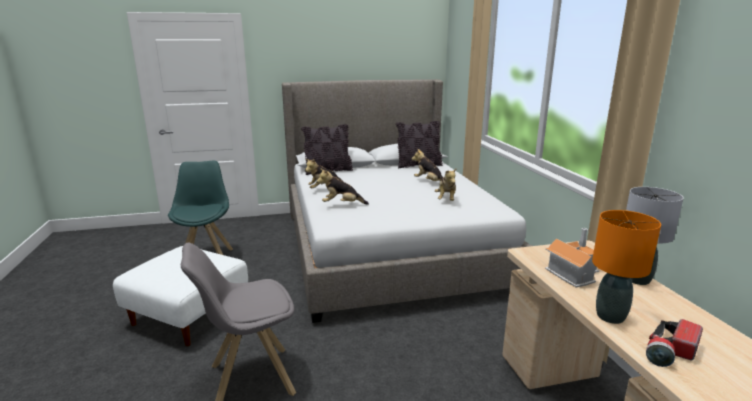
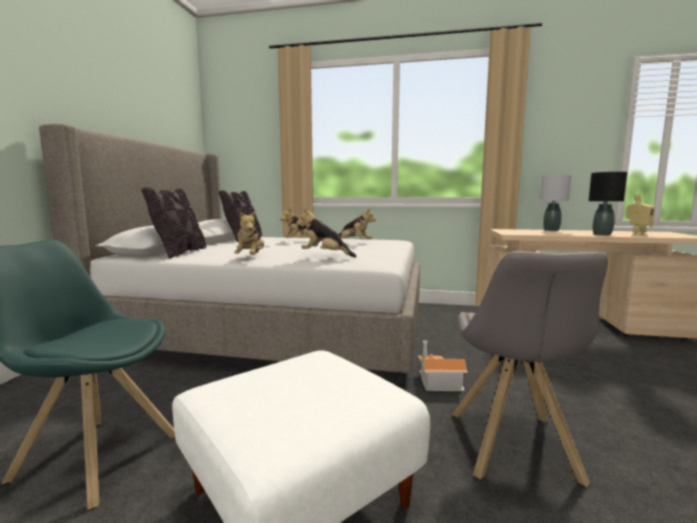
camera: 65 degrees left, 10 degrees down
(341, 204) = (325, 255): plush toy -> plush toy turned 90 degrees clockwise
(573, 271) = (541, 232): toy house -> toy house (437, 381)
(610, 317) = (602, 235): orange table lamp -> black table lamp
(670, 352) = (637, 235): flashlight -> toy robot

